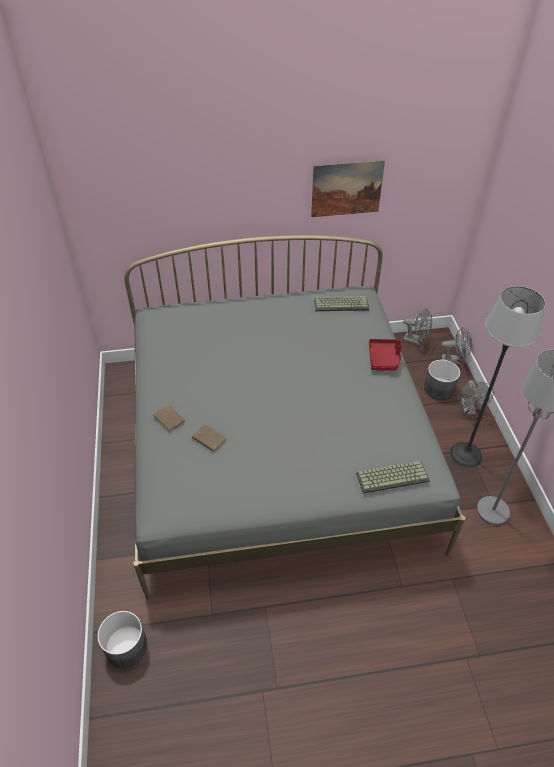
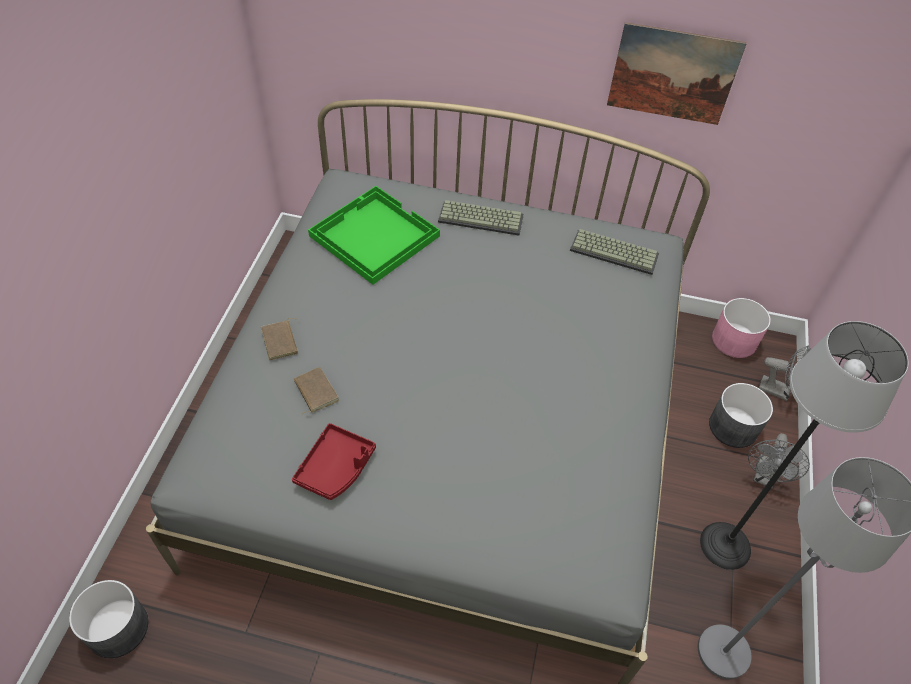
camera: 20 degrees right, 5 degrees up
(192, 339) = (373, 236): none -> green tray
(384, 359) = (635, 359): red tray -> red tray (336, 467)
(392, 476) = (549, 552): keyboard -> keyboard (482, 218)
(416, 340) = (734, 340): grey fan -> pink planter

